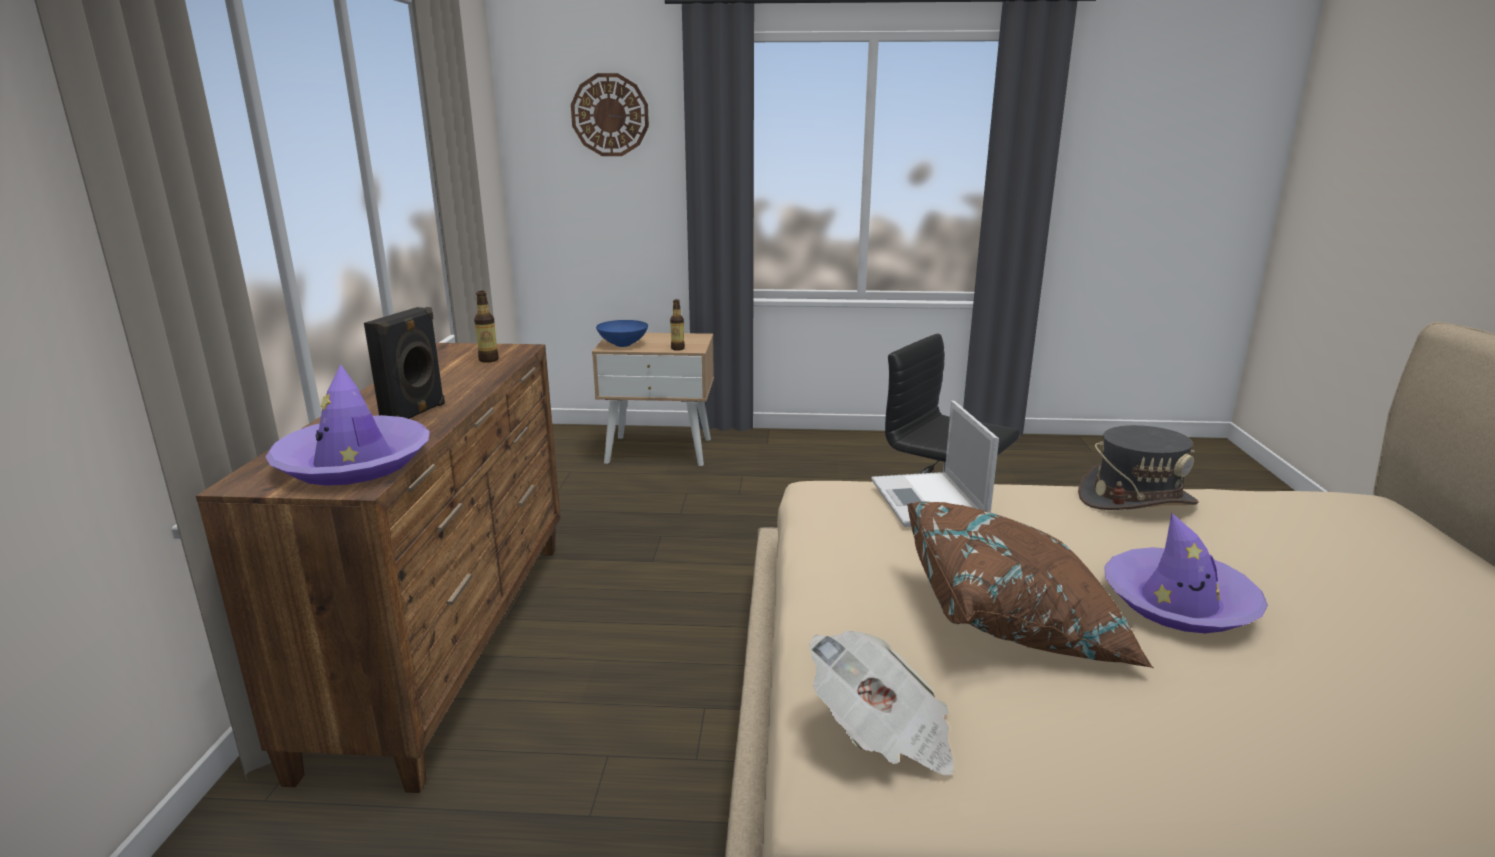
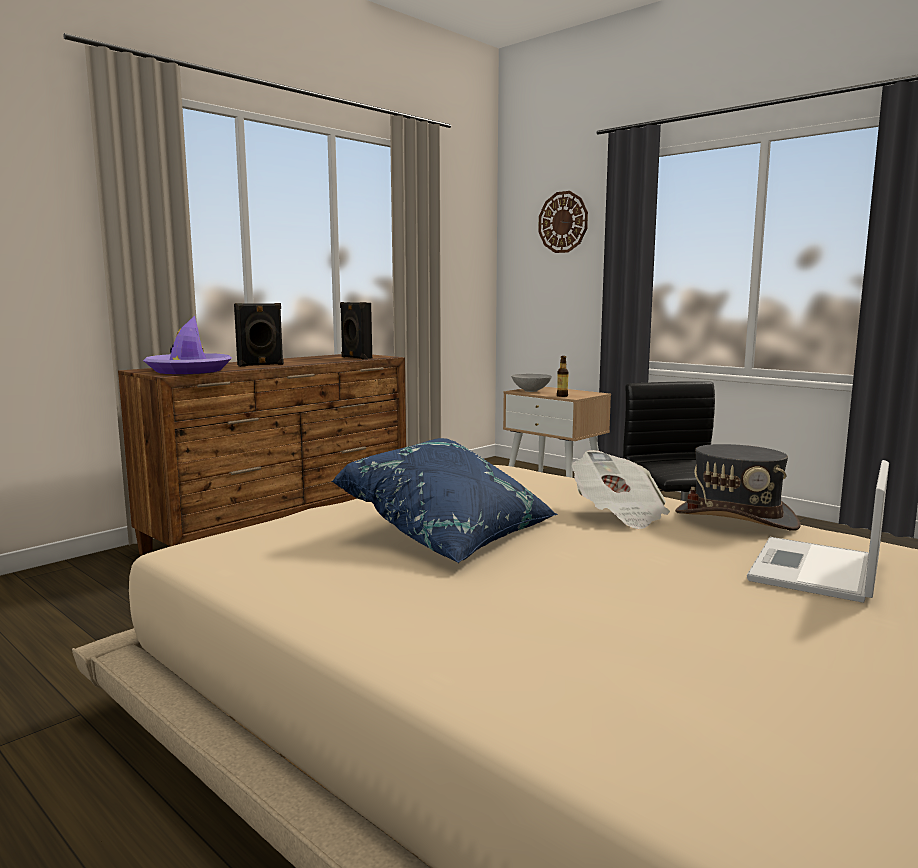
camera: 40 degrees right, 10 degrees down
(488, 360) = (355, 358): bottle -> black speaker
(622, 345) = (530, 391): blue bowl -> grey bowl
(883, 734) = (253, 540): newspaper -> newspaper (619, 514)
(929, 501) = (542, 480): laptop -> laptop (815, 571)
(1013, 621) = (450, 534): brown pillow -> blue pillow
(1179, 602) = (590, 558): purple hat -> none

